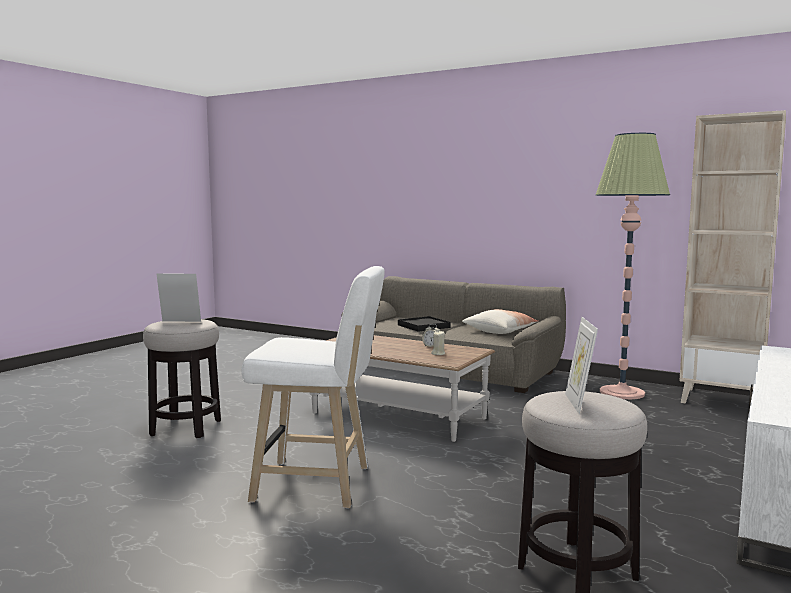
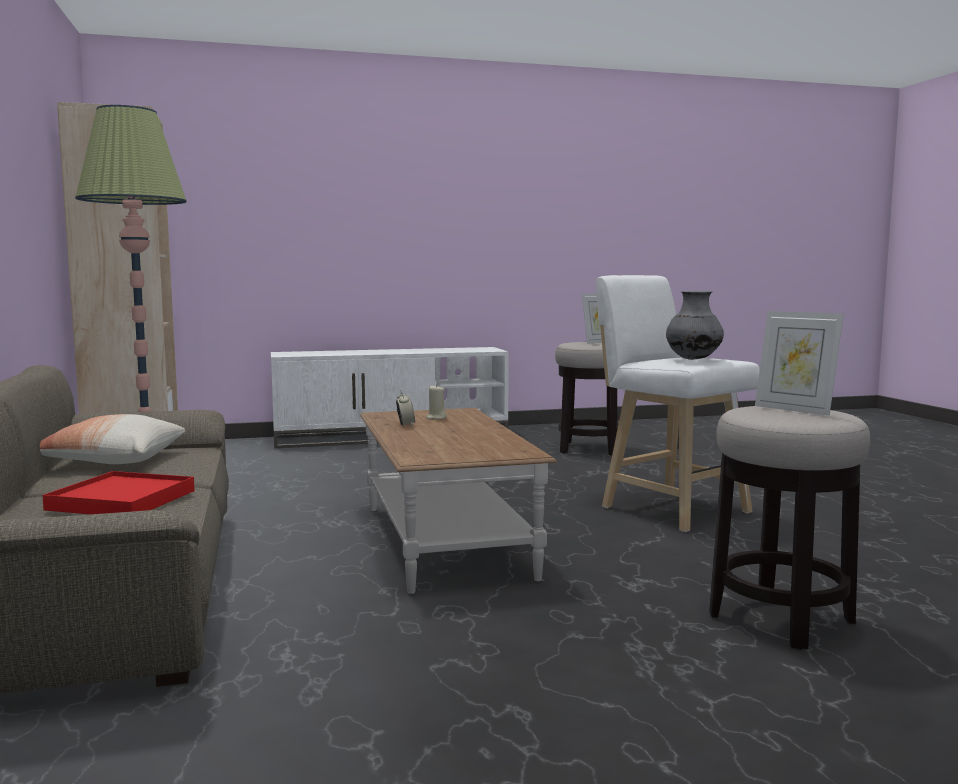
camera: 135 degrees left, 0 degrees up
(291, 341) = (693, 359): none -> grey vase
(423, 326) = (121, 500): black tray -> red tray

